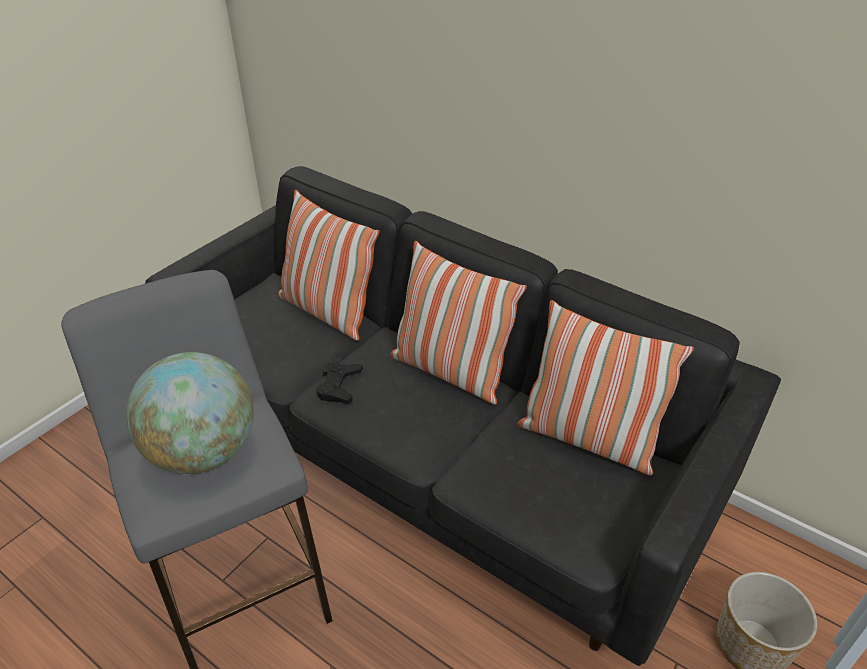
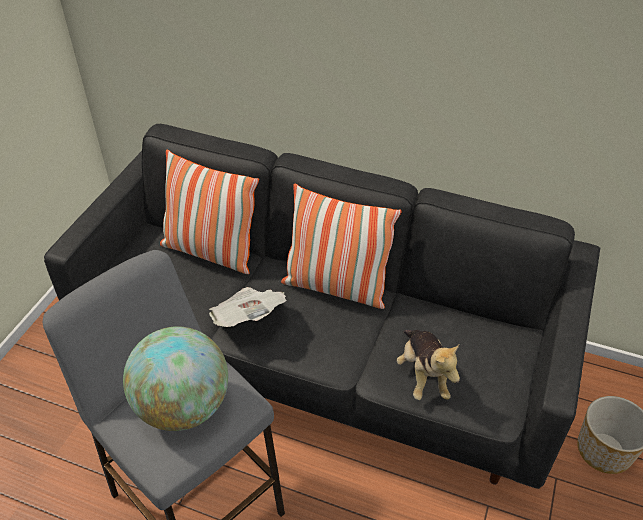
camera: 15 degrees left, 5 degrees up
(339, 386) = (248, 319): black game controller -> newspaper
(516, 487) = (423, 375): none -> plush toy
(588, 439) = (464, 322): pillow -> none

